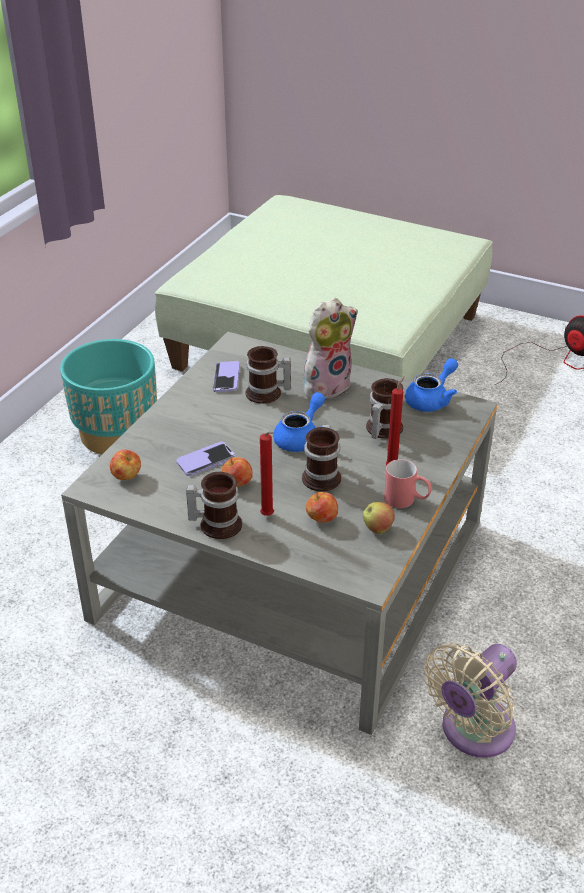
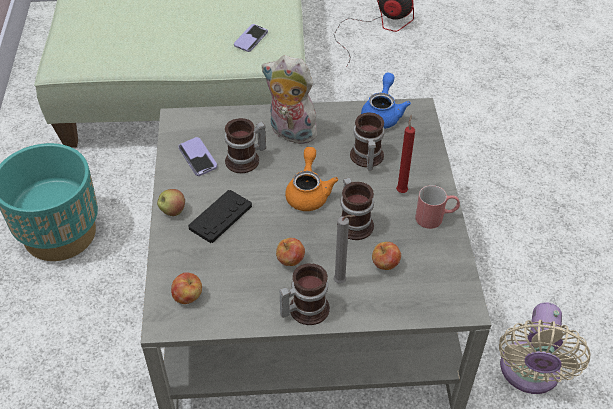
camera: 30 degrees left, 10 degrees up
(206, 428) = (220, 217): none -> black game controller
(206, 460) = (245, 249): phone -> phone (251, 39)
(268, 516) = (341, 282): red candle -> grey candle
(301, 437) = (308, 192): blue teapot -> orange teapot
(326, 386) = (290, 133): plush toy -> plush toy turned 90 degrees counterclockwise
(377, 529) = (434, 254): apple -> apple (173, 211)

